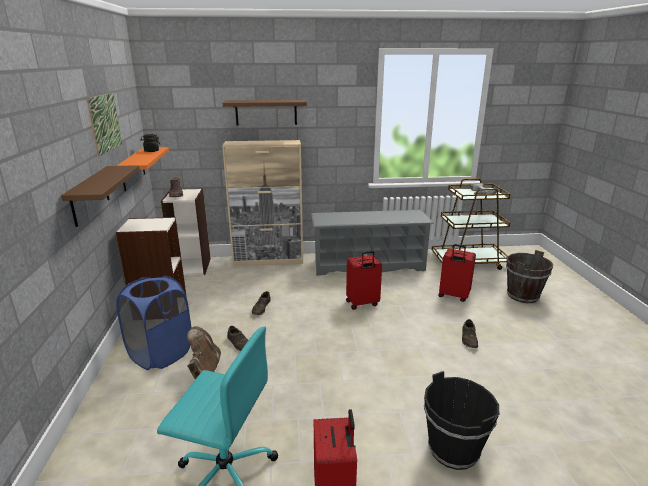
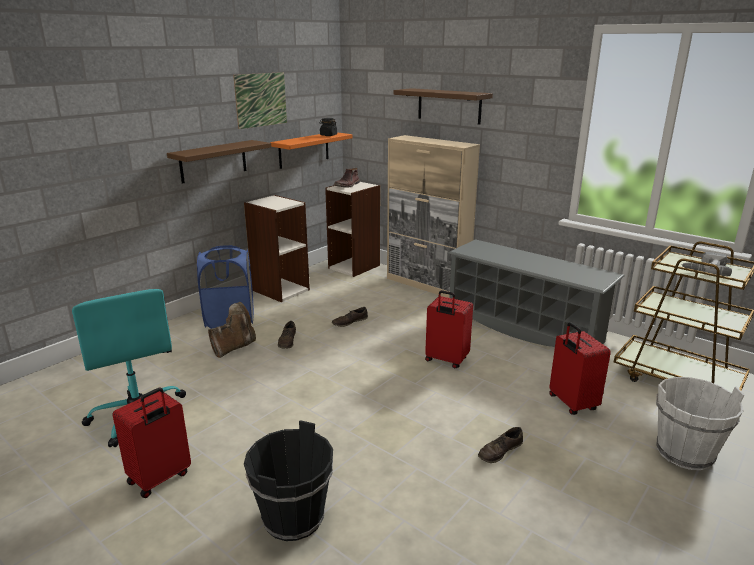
camera: 45 degrees right, 0 degrees up
(523, 296) = (684, 453): brown bucket -> white bucket

